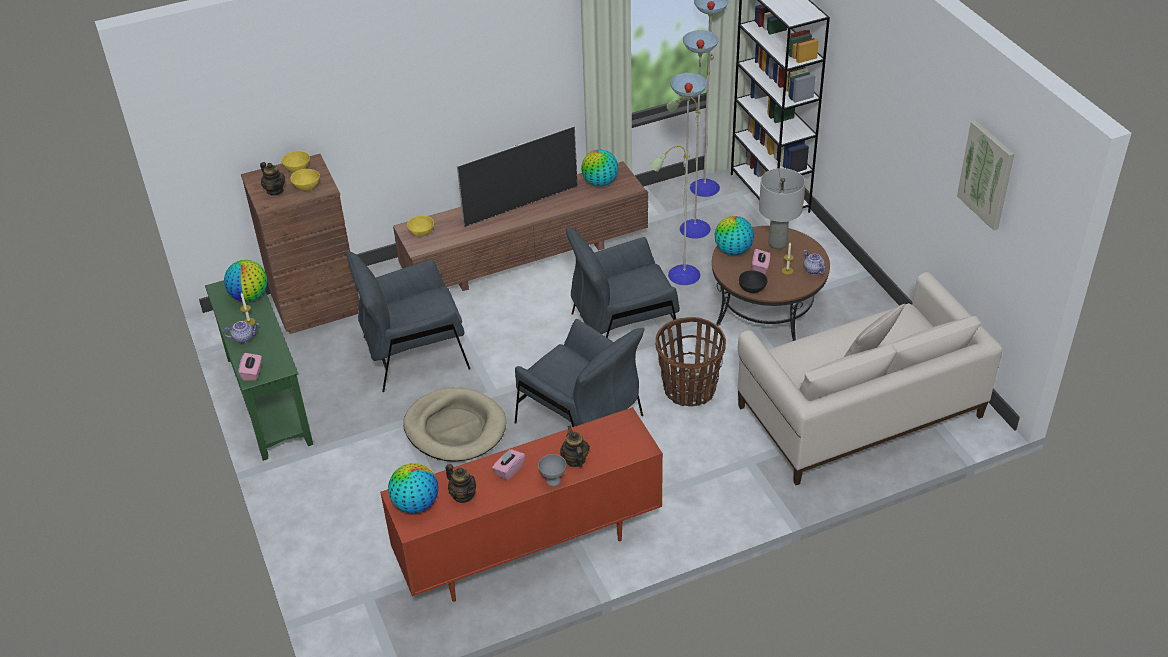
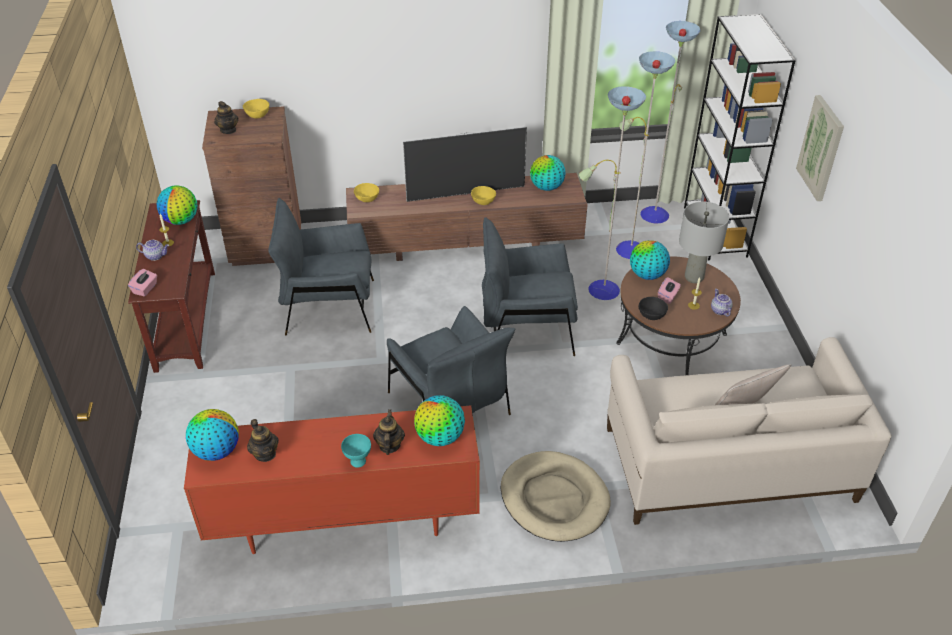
camera: 15 degrees right, 0 degrees up
(268, 401) = (185, 320): green console table -> brown console table
(307, 187) = (257, 132): yellow bowl -> yellow bowl (483, 202)
(455, 428) = (332, 384): beige dog bed -> beige dog bed (554, 499)
(509, 470) = (321, 439): pink tissue box -> none
(553, 480) = (358, 461): grey bowl -> turquoise bowl
(618, 442) = (440, 437): none -> globe
(689, 389) = (565, 400): basket -> none
(987, 175) = (913, 244): picture -> picture (821, 148)

